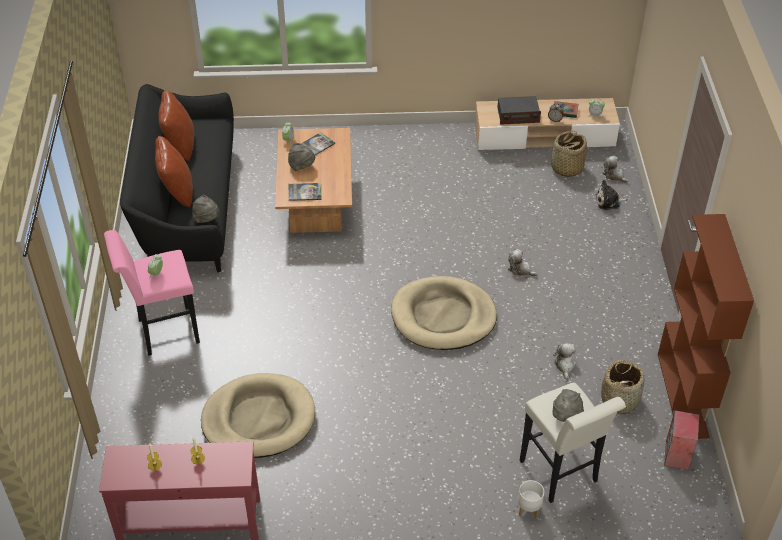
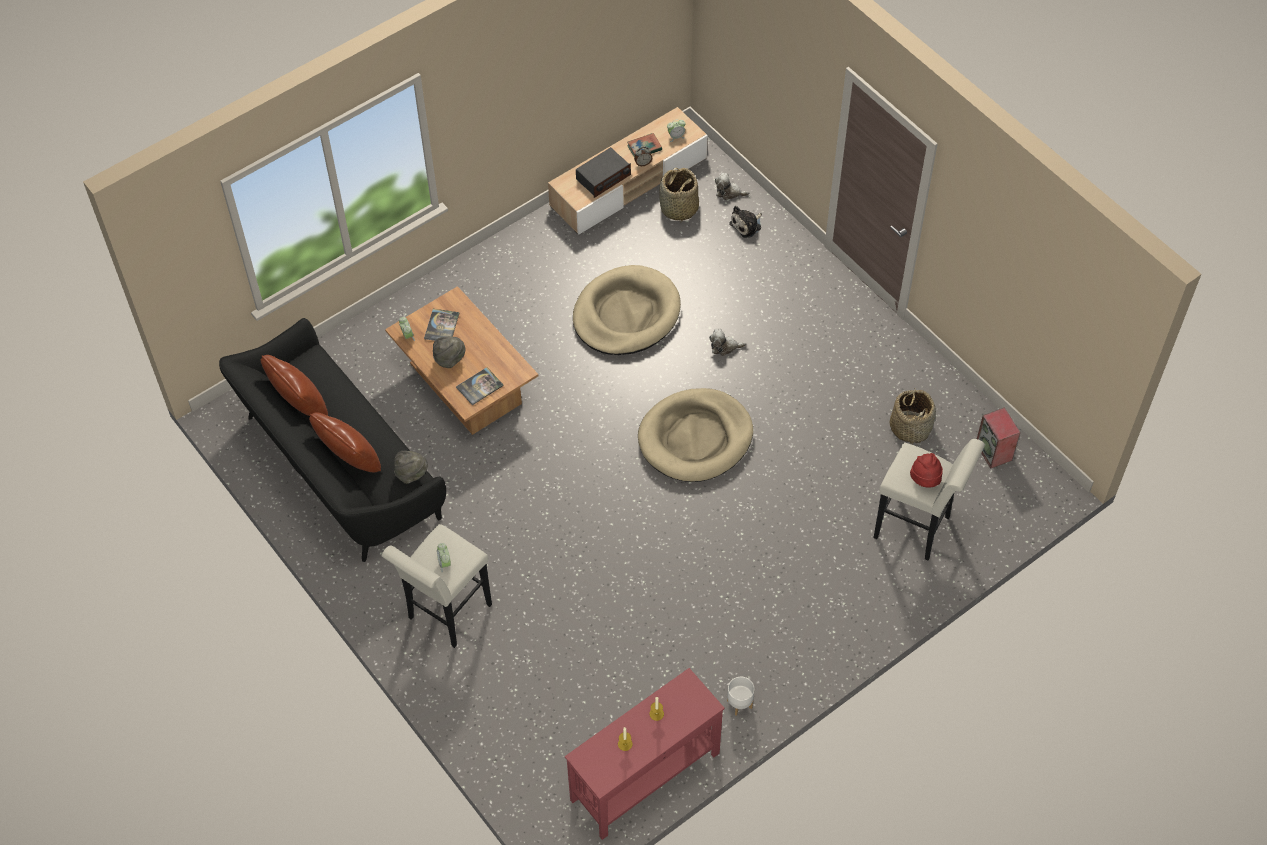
camera: 35 degrees left, 10 degrees up
(163, 332) = (446, 615): pink stool -> white stool
(258, 419) = (617, 643): beige dog bed -> beige dog bed (626, 314)
(528, 509) = (915, 577): white planter -> white planter (739, 704)
(564, 365) = (840, 422): plush toy -> none
(566, 417) = (925, 479): grey hat -> red hat
(683, 395) = (958, 392): brown bookcase -> none

